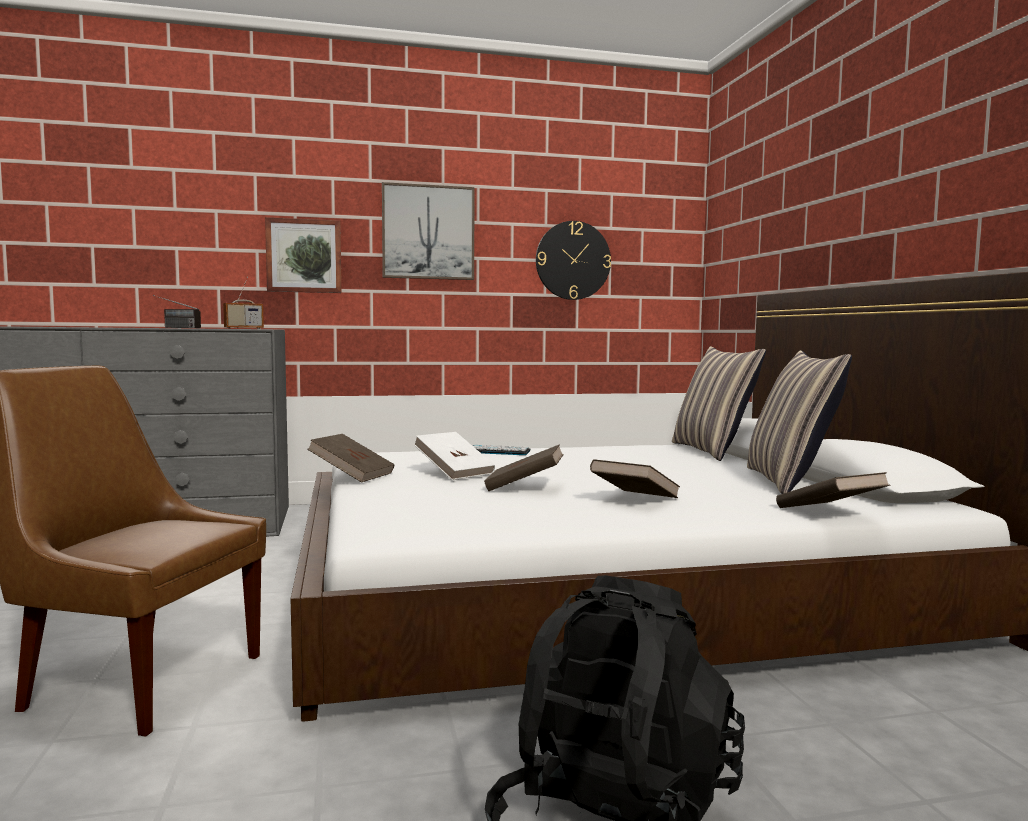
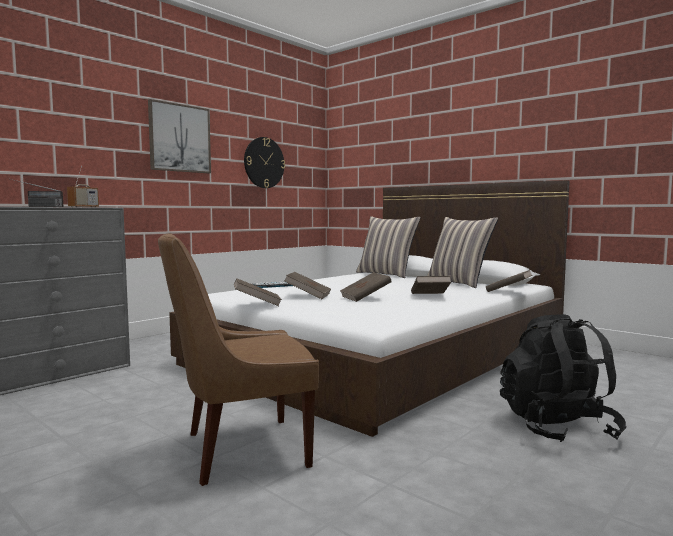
camera: 35 degrees left, 0 degrees up
(304, 256) = (93, 150): picture -> none
(454, 472) = (308, 296): white book -> brown book

